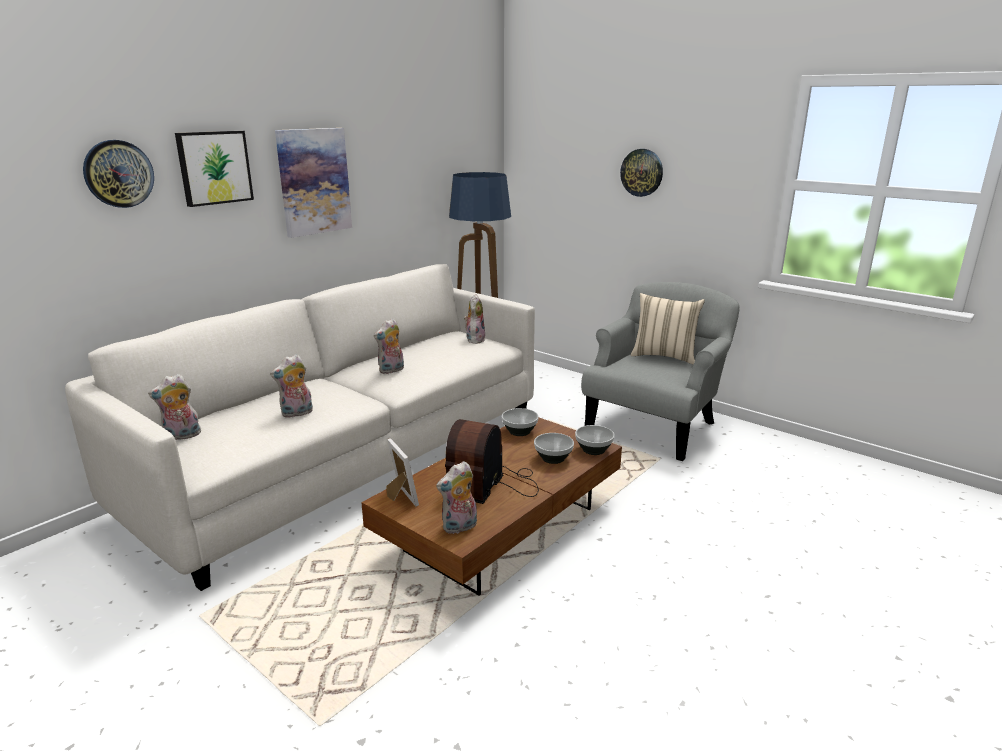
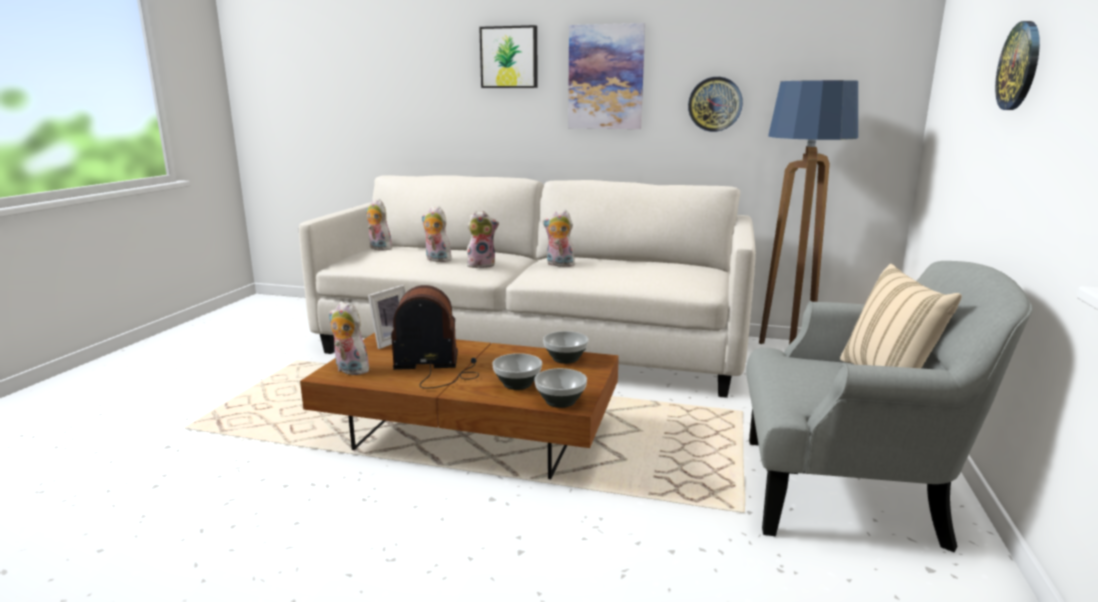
camera: 65 degrees right, 5 degrees down
(118, 174) = (438, 57): wall clock -> wall clock (715, 104)
(474, 339) = (695, 274): plush toy -> plush toy (482, 265)

